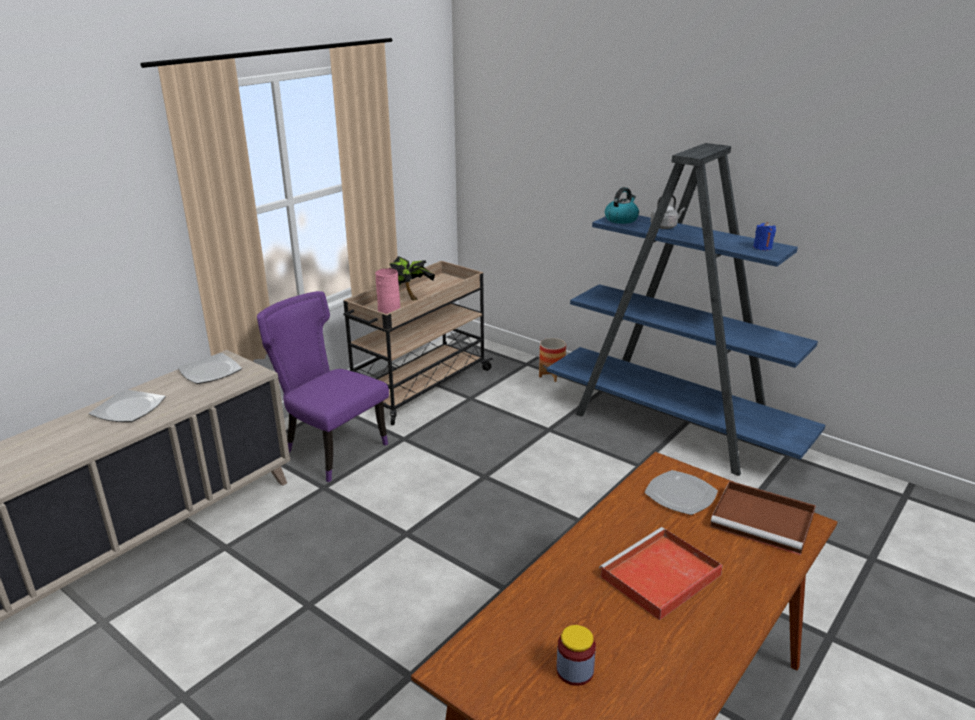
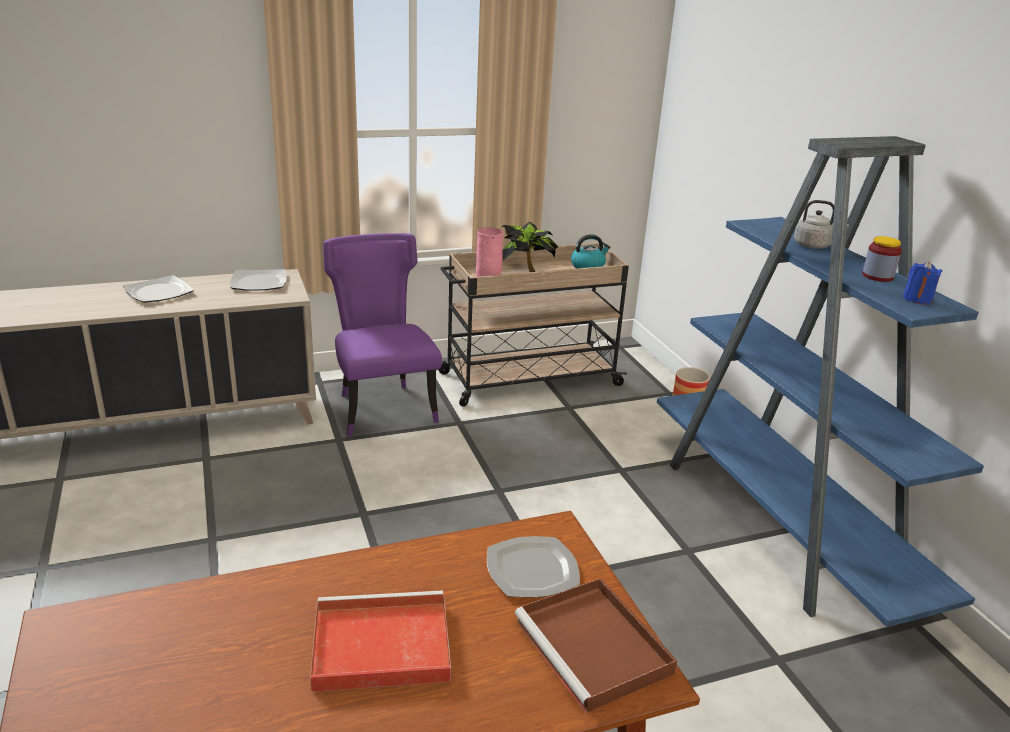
camera: 30 degrees right, 0 degrees up
(575, 671) = (155, 692): jar -> jar (877, 276)
(621, 219) = (769, 226): kettle -> kettle (588, 266)

